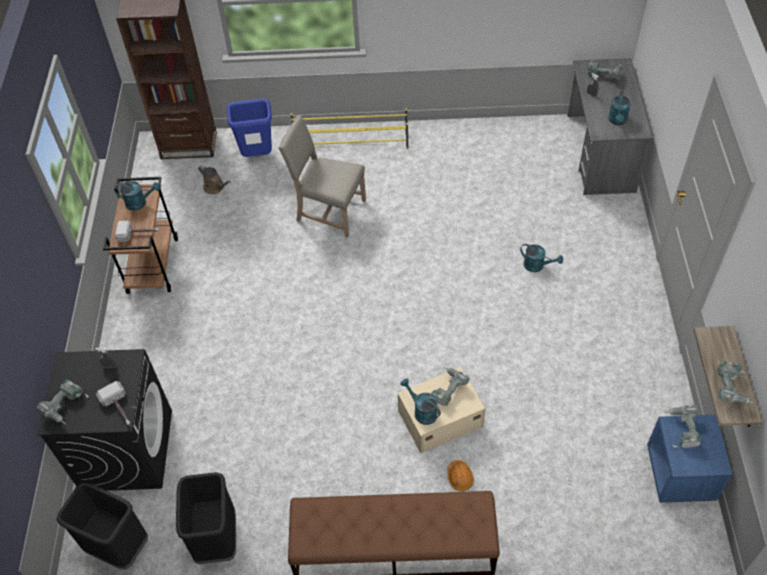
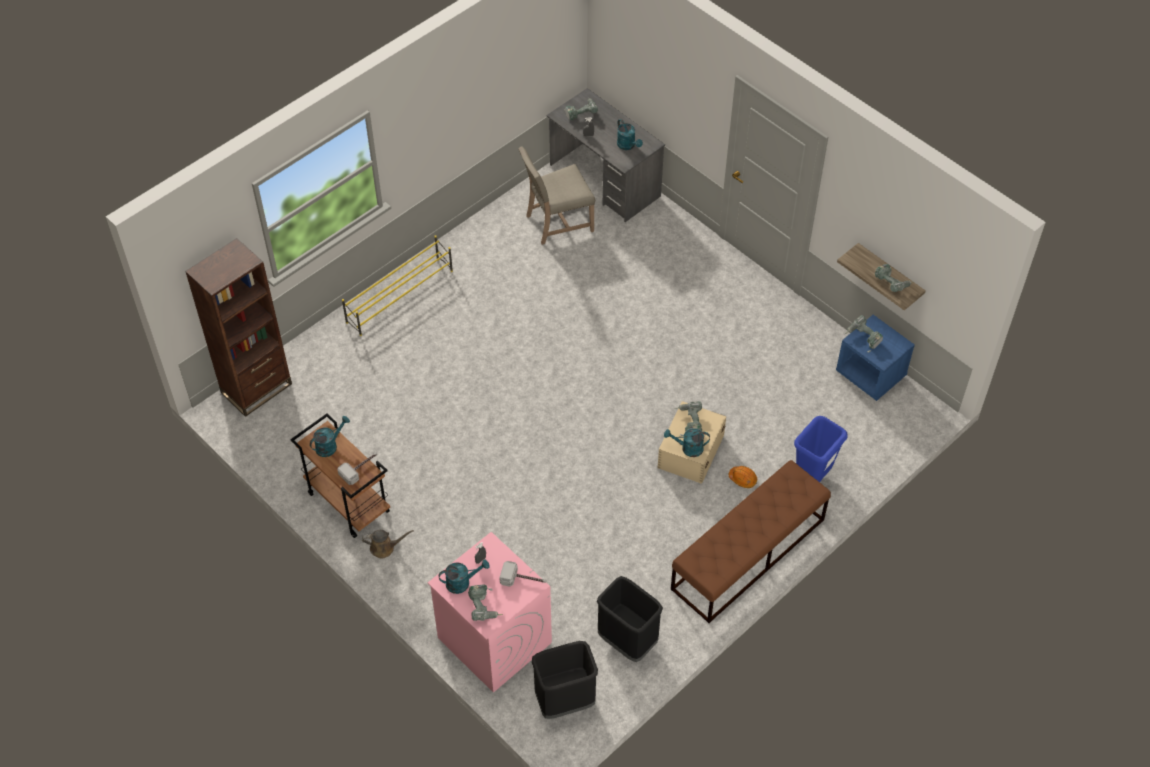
camera: 45 degrees left, 0 degrees up
(126, 449) = (493, 640): black washing machine -> pink washing machine
(215, 187) = (325, 407): brown watering can -> brown watering can (384, 547)
(258, 156) = (331, 358): blue trash can -> blue trash can (813, 476)
(328, 211) = (444, 363): beige chair -> beige chair (557, 223)
(537, 266) = (646, 298): turquoise watering can -> turquoise watering can (462, 582)

